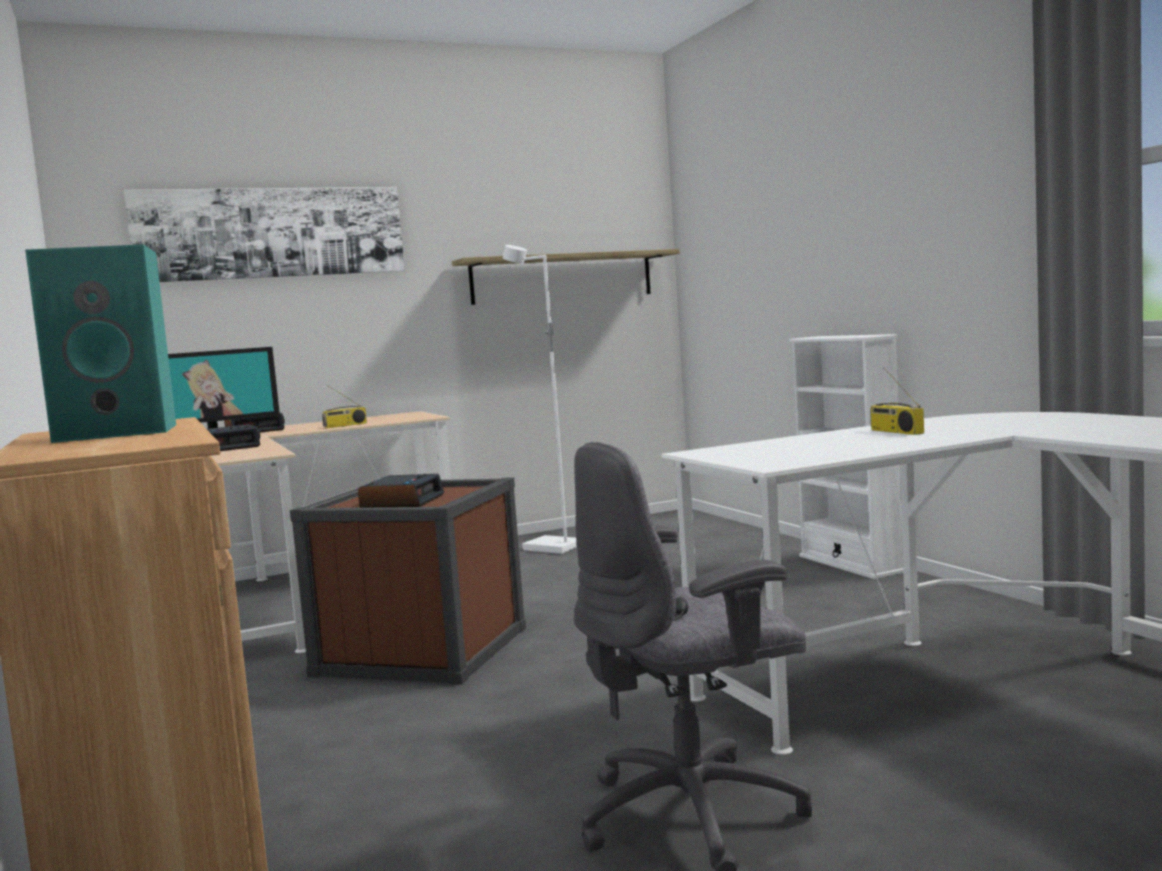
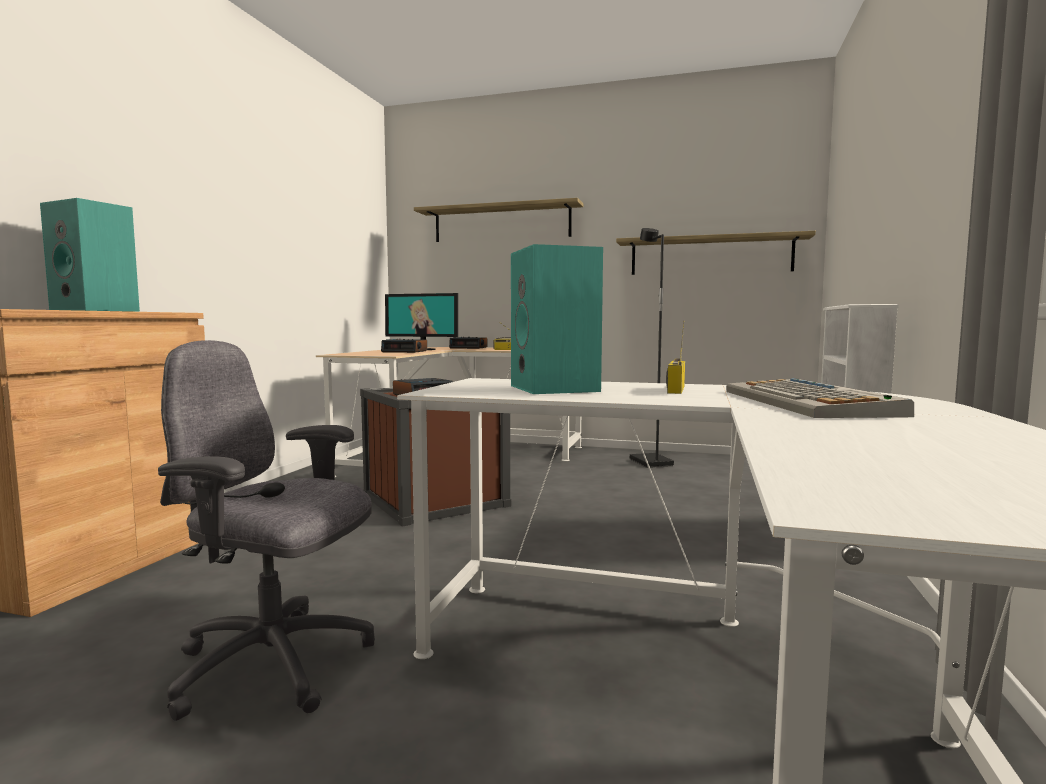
camera: 40 degrees right, 0 degrees up
(271, 233) = (501, 223): picture -> shelf
(552, 548) = (649, 462): white floor lamp -> black floor lamp
(824, 446) = (556, 389): none -> turquoise speaker
(1025, 425) = (808, 402): none -> keyboard

